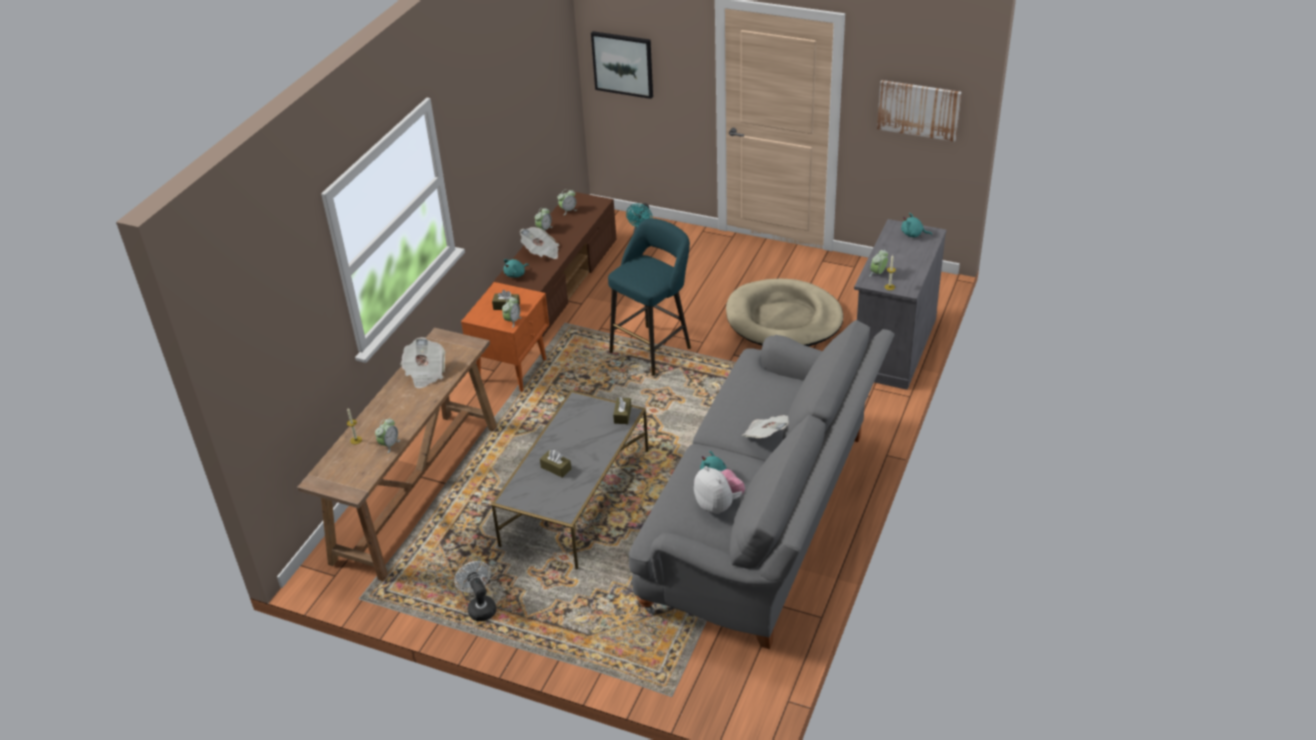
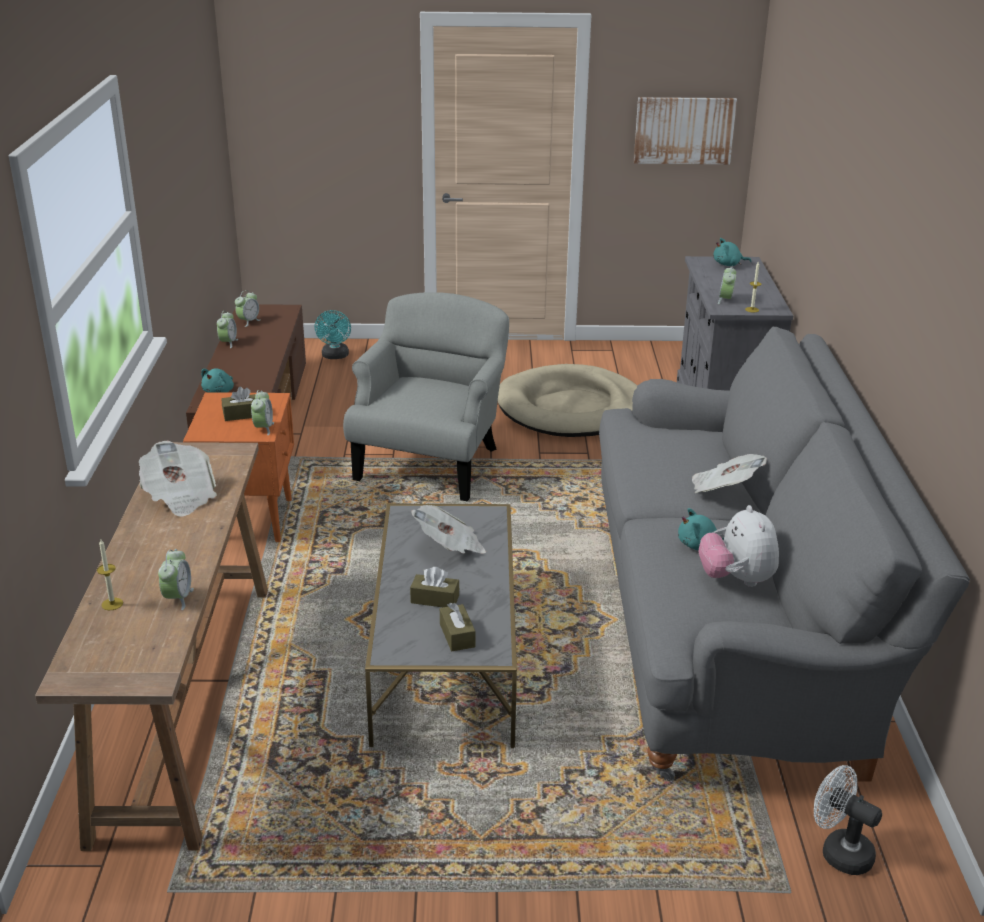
camera: 25 degrees left, 10 degrees down
(480, 607) = (393, 845): white fan -> white fan (839, 851)
(541, 252) = (240, 365): newspaper -> newspaper (450, 547)
(622, 415) = (484, 517): brown tissue box -> brown tissue box (457, 635)
(623, 64) = (292, 126): picture -> none
(653, 348) = (431, 463): turquoise stool -> grey armchair
(719, 505) = (736, 579): plush toy -> plush toy turned 135 degrees counterclockwise

